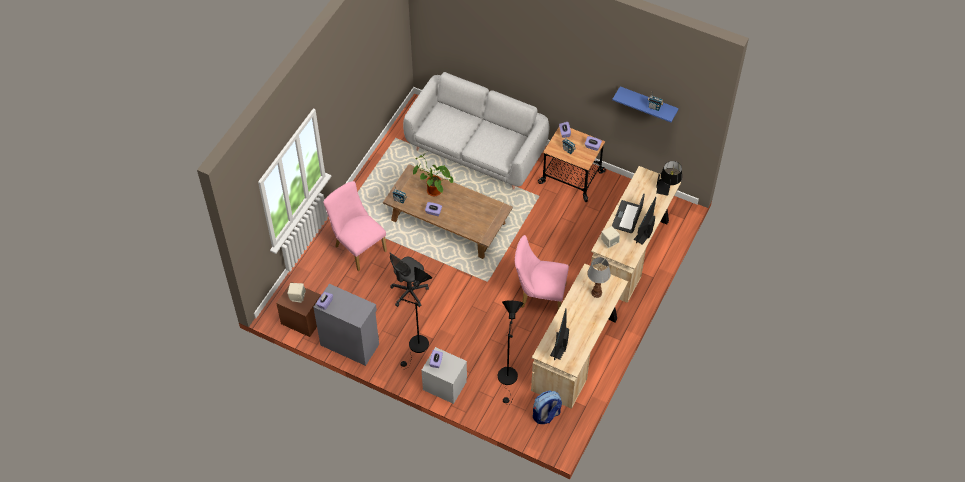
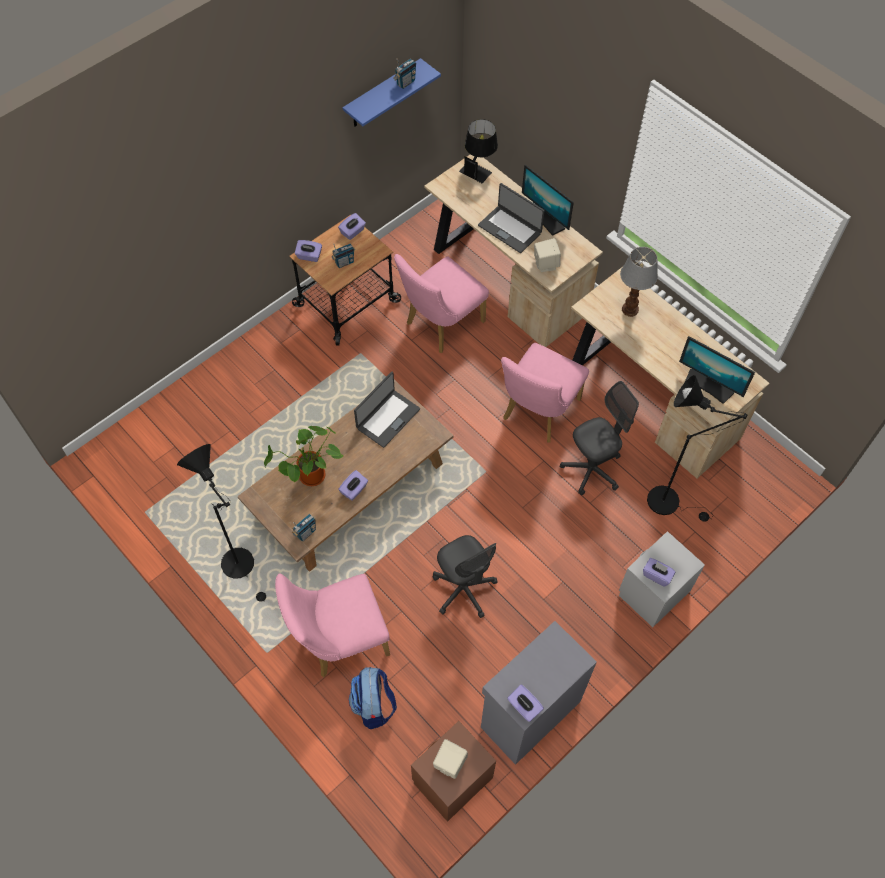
camera: 70 degrees left, 5 degrees up
(417, 347) = (571, 610): black floor lamp -> black floor lamp (242, 568)
(477, 150) = (233, 404): grey sofa -> none
(485, 212) = (387, 418): none -> laptop
(512, 334) = (591, 469): none -> grey office chair
(546, 415) = (743, 473): backpack -> backpack (373, 705)
(579, 228) = (440, 325): none -> pink chair

